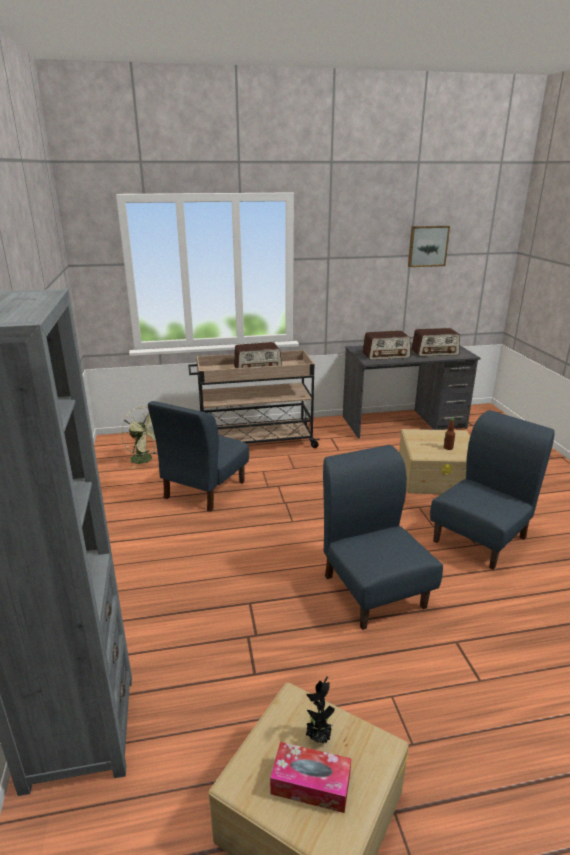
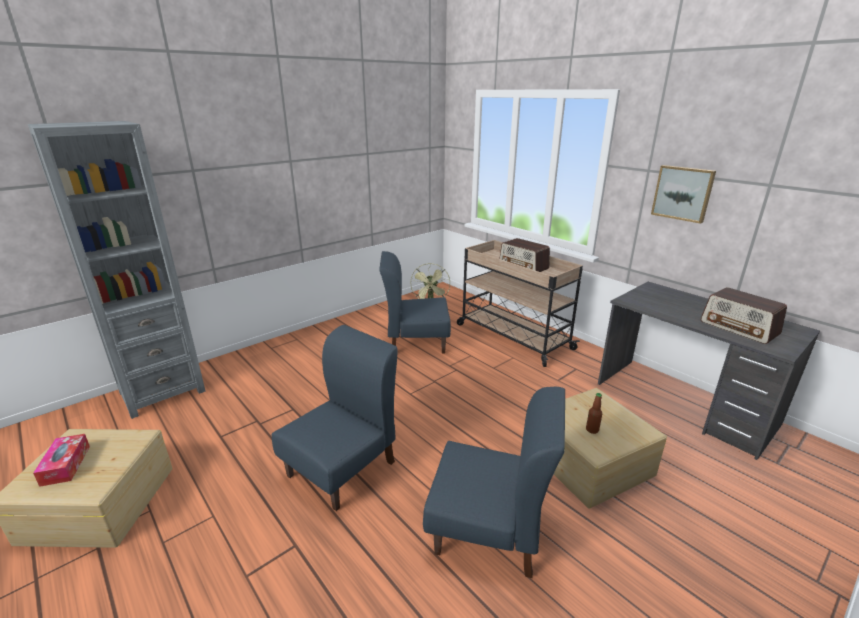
camera: 60 degrees right, 0 degrees up
(319, 737) = (105, 458): potted plant -> none
(386, 355) = (662, 304): radio -> none
(427, 246) = (803, 174): picture -> picture (683, 193)

